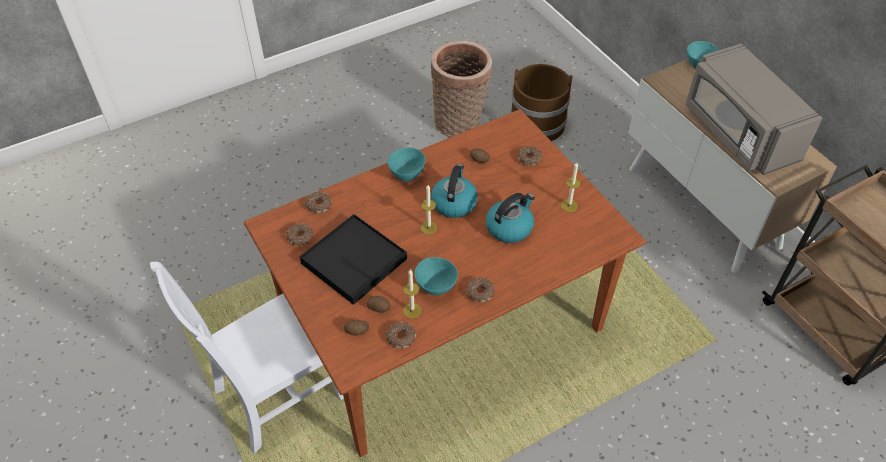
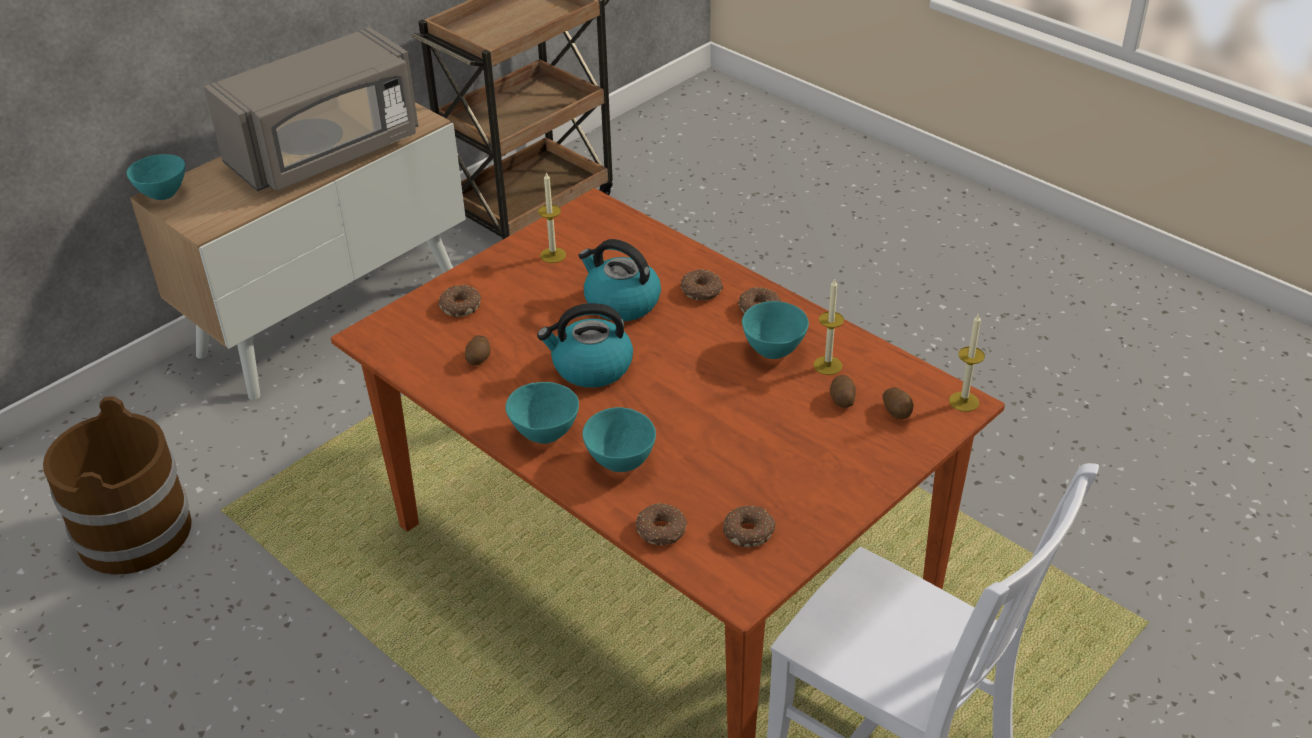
camera: 105 degrees left, 10 degrees down
(354, 261) = (767, 450): black tray -> none
(373, 199) = (619, 462): none -> turquoise bowl
(400, 337) = (880, 366): donut -> donut (701, 291)
(428, 227) = (657, 383): candle -> candle (964, 401)
(460, 123) = (132, 654): basket -> none

